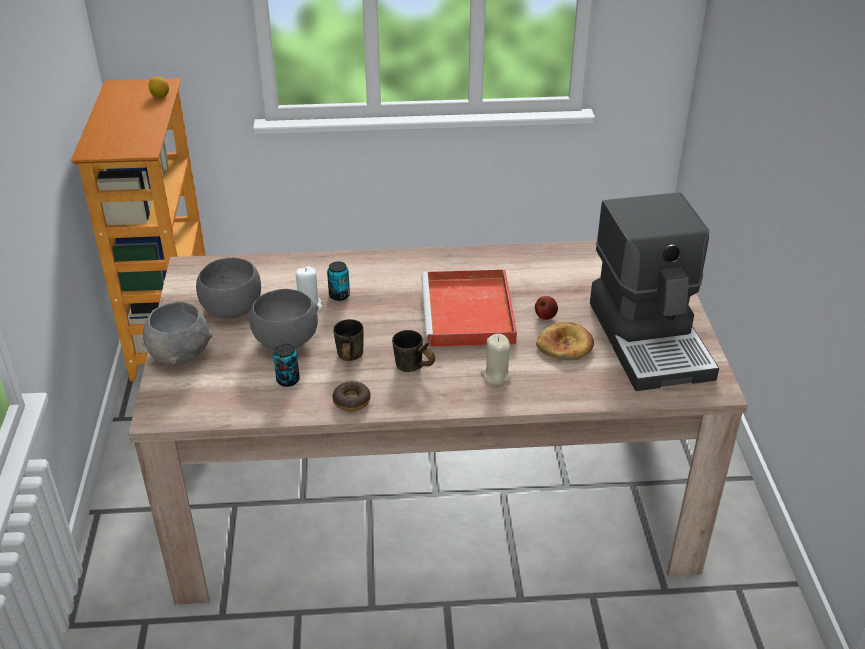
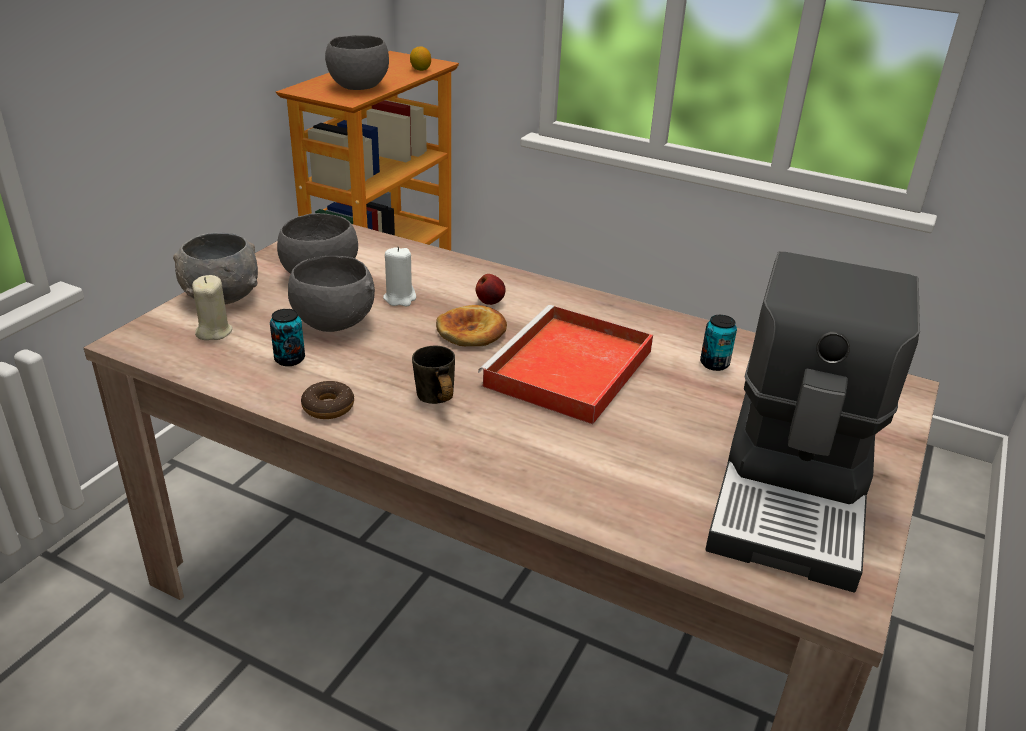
camera: 30 degrees right, 5 degrees down
(135, 133) = (359, 87): none -> grey bowl
(339, 295) = (441, 301): can -> can (714, 364)
(346, 358) = (375, 362): grey mug -> none
(496, 375) = (527, 449): beige candle -> beige candle (214, 332)
(545, 316) = (664, 408): apple -> apple (490, 302)
(565, 345) = (658, 451): bread -> bread (471, 331)

